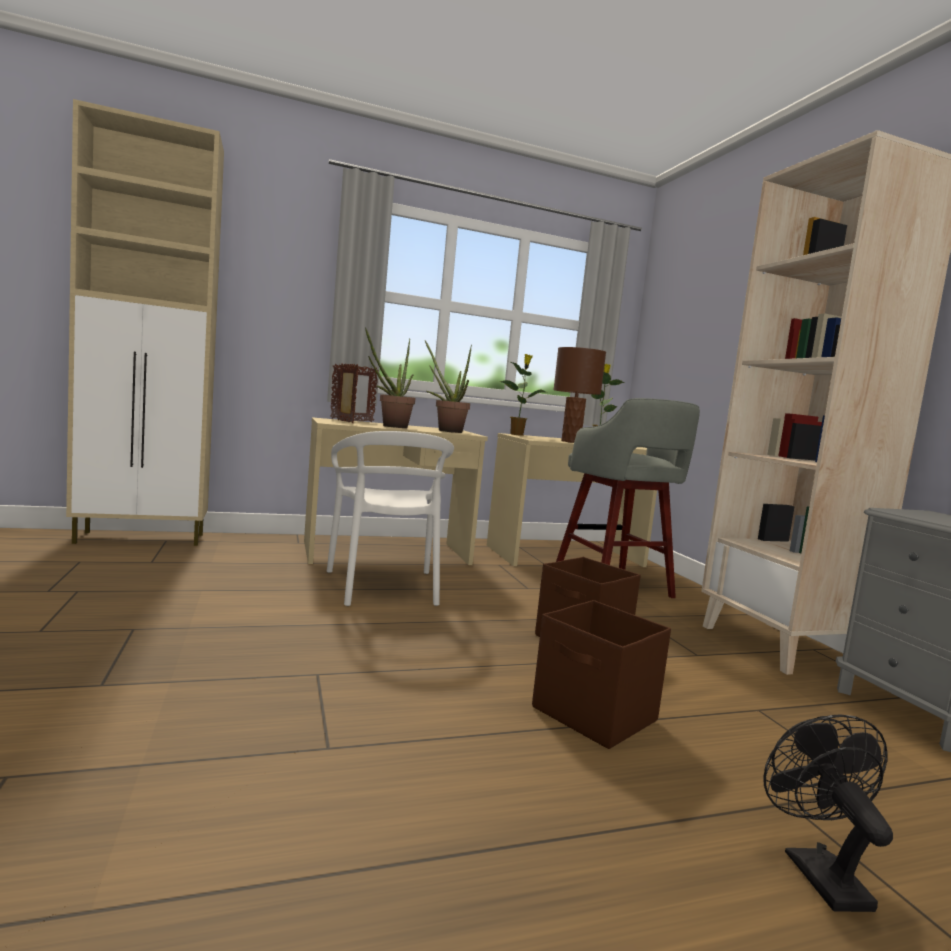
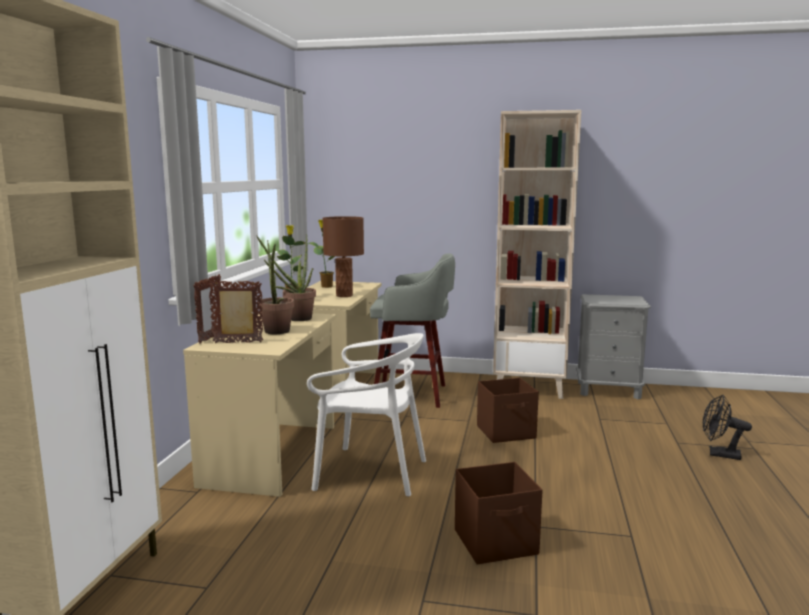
camera: 60 degrees left, 5 degrees up
(595, 715) = (601, 457): brown storage box -> brown storage box (497, 542)

